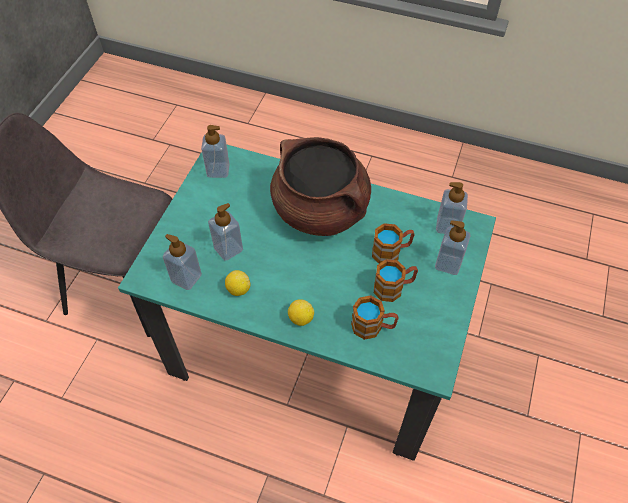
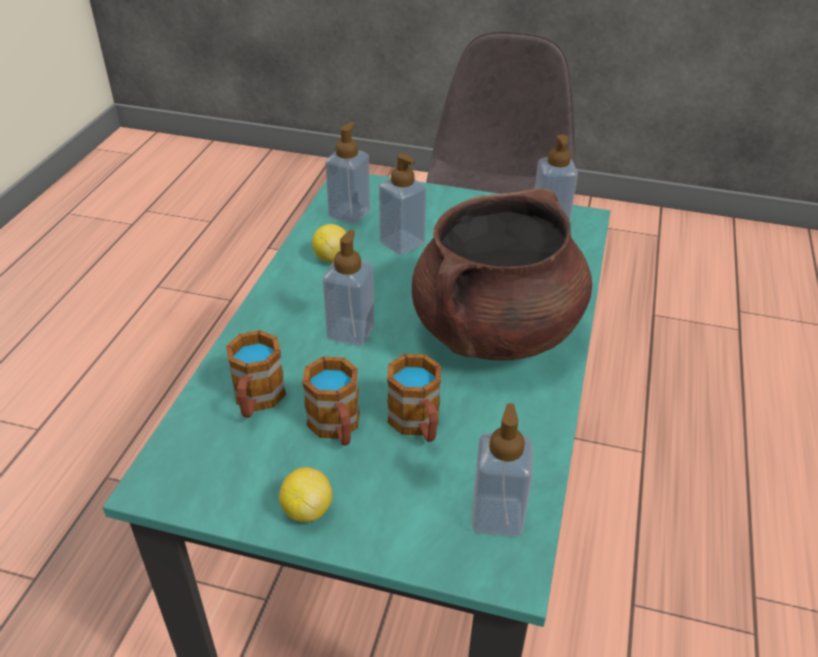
camera: 85 degrees right, 15 degrees down
(300, 318) = (278, 318): lemon -> lemon (307, 510)
(448, 264) = (397, 513): soap dispenser -> soap dispenser (350, 332)

